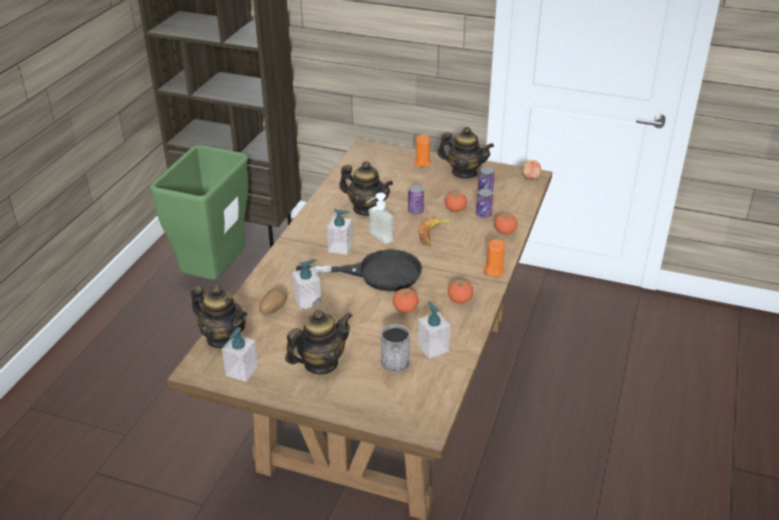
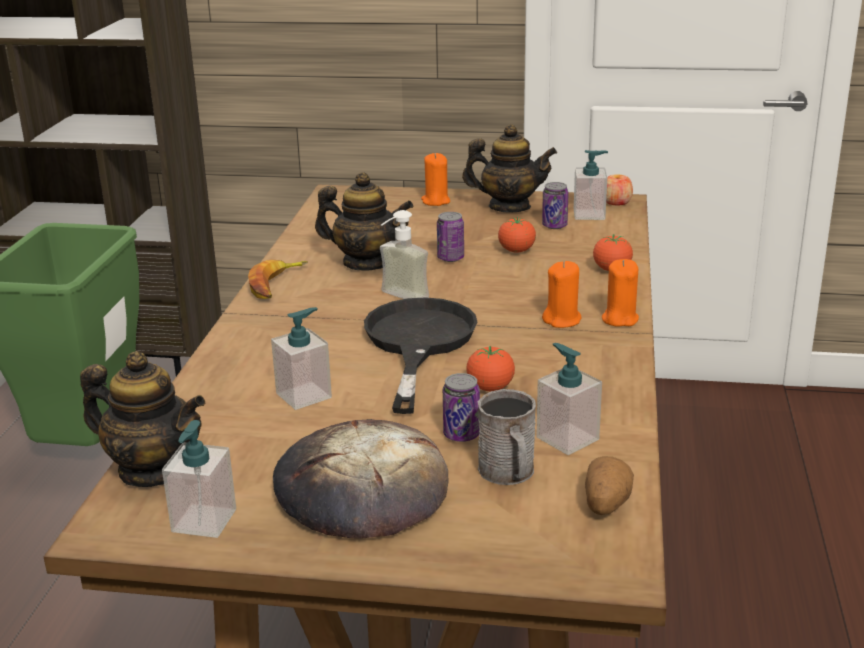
camera: 10 degrees left, 10 degrees down
(272, 309) = (240, 415): potato -> potato (605, 504)
(321, 363) = (361, 488): teapot -> bread
(340, 247) = (339, 316): soap dispenser -> soap dispenser (589, 214)
(377, 273) = (418, 343): black frying pan -> black frying pan turned 75 degrees counterclockwise
(433, 234) = (494, 283): banana -> banana (276, 285)
(460, 300) = (582, 365): tomato -> none
(461, 267) = (562, 320): none -> orange candle
(483, 214) = (565, 252): can -> can (461, 435)

